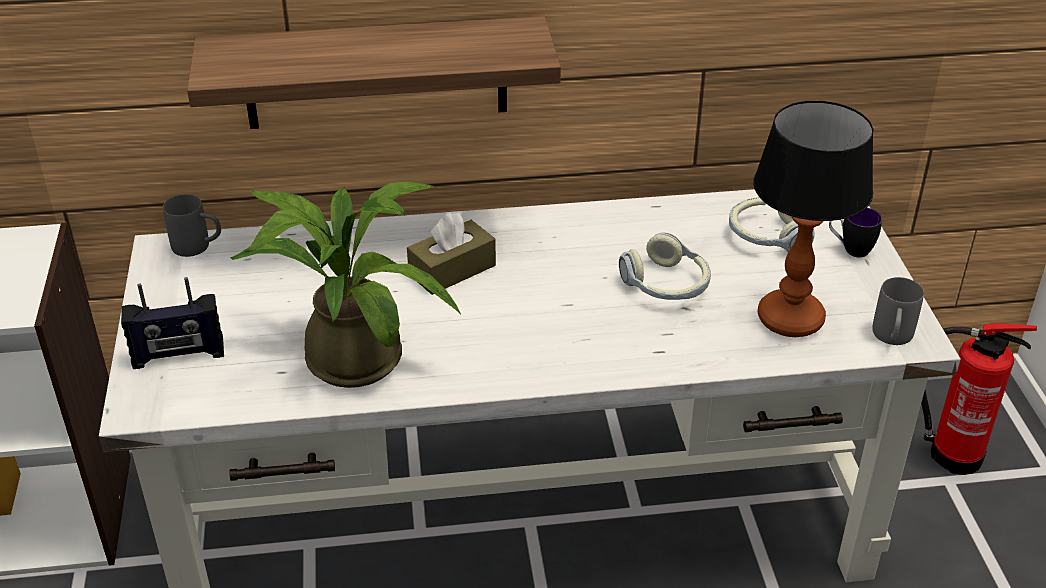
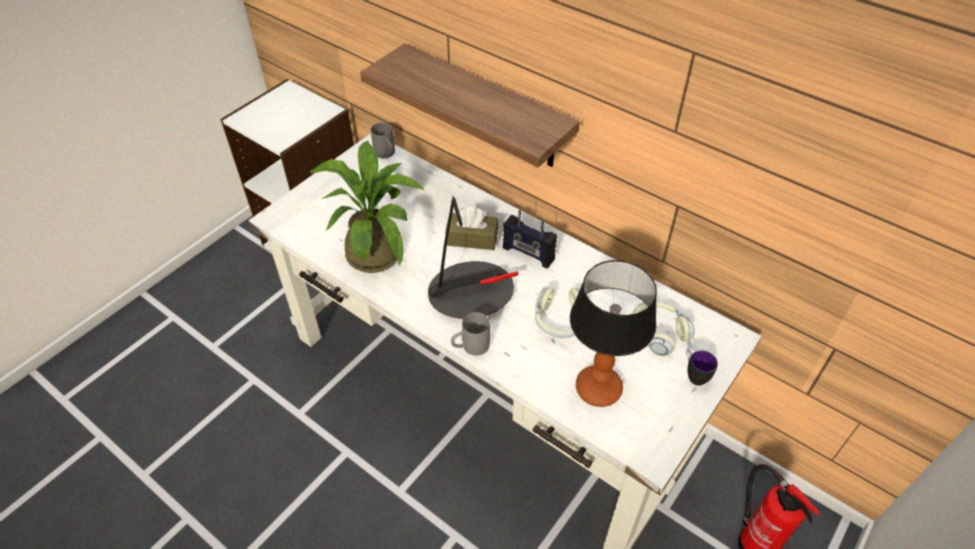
camera: 45 degrees right, 10 degrees up
(178, 355) = (316, 203): radio -> radio (528, 254)
(532, 321) = (471, 292): none -> table lamp
(891, 338) = (639, 444): grey mug -> grey mug (470, 347)

